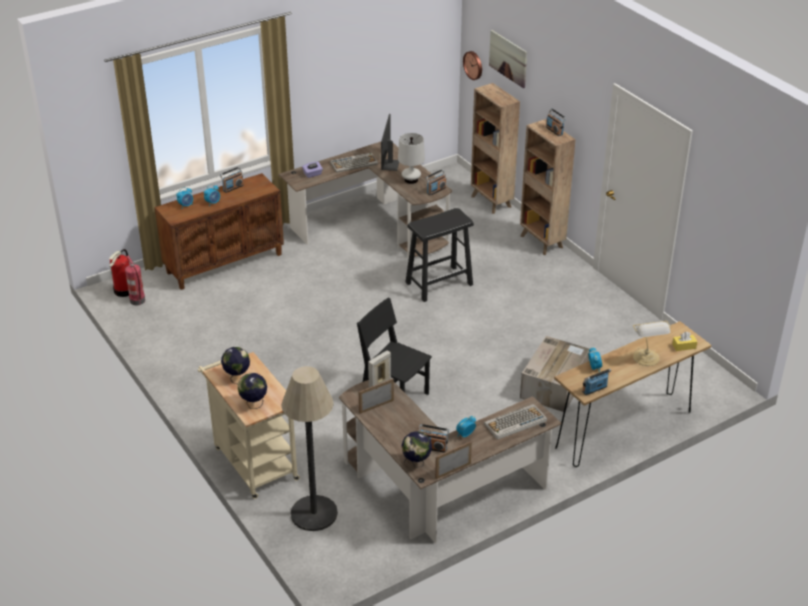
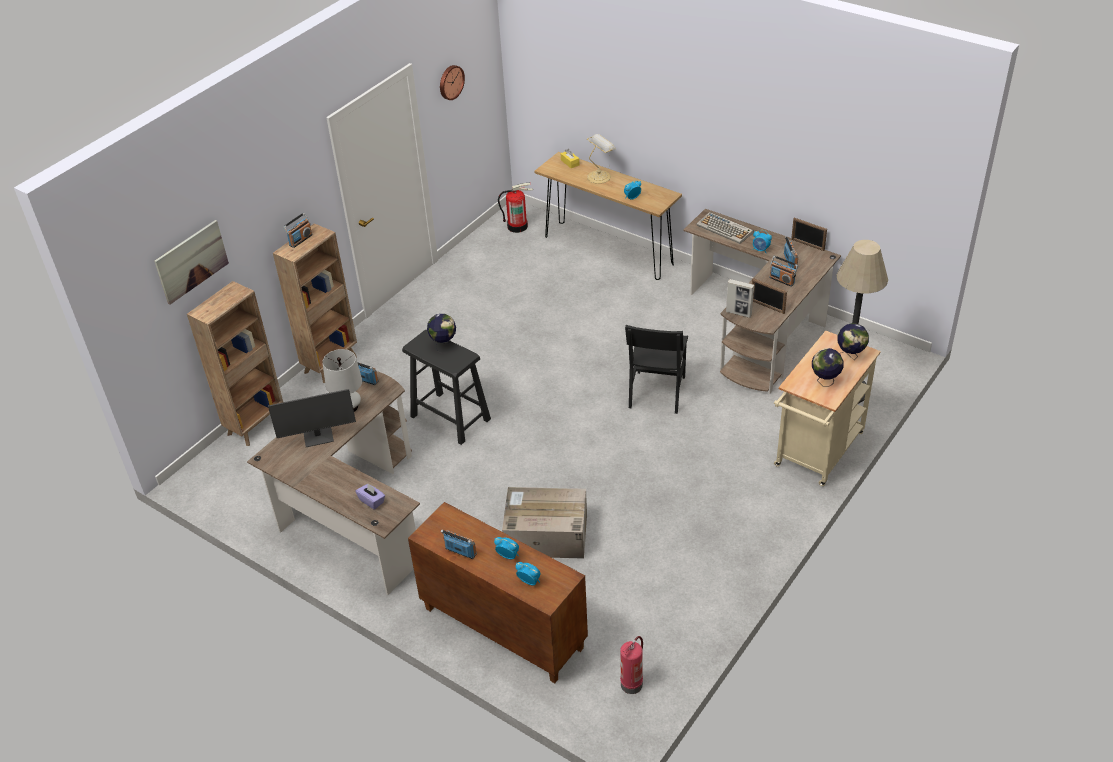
camera: 110 degrees left, 5 degrees up
(124, 291) = (619, 711): fire extinguisher -> fire extinguisher (517, 226)
(354, 163) = (326, 471): keyboard -> none
(416, 463) = (816, 264): globe -> globe (443, 345)
(473, 65) = (142, 338): wall clock -> wall clock (450, 82)
(554, 385) = (574, 299): cardboard box -> cardboard box (545, 535)
(595, 389) = (660, 192): radio -> radio (782, 280)

